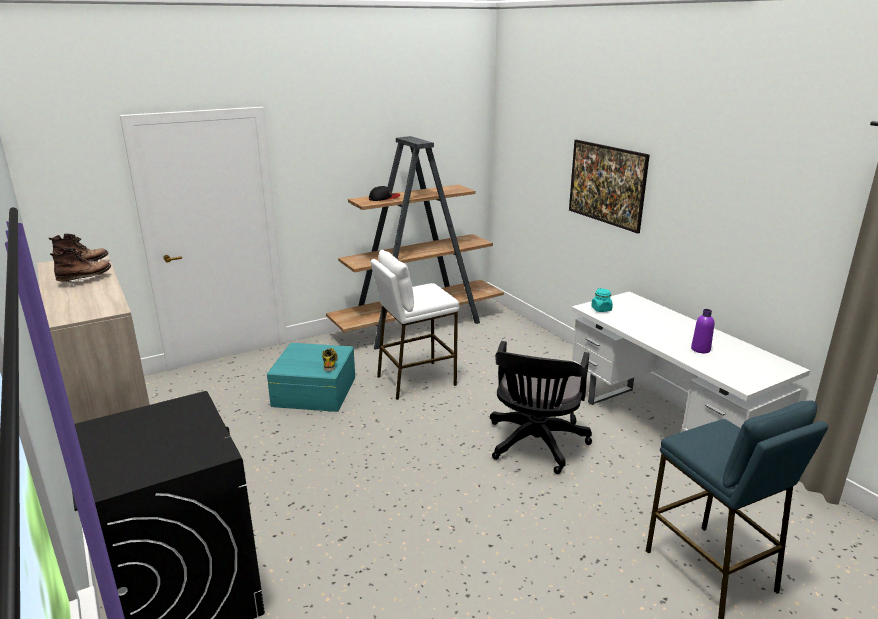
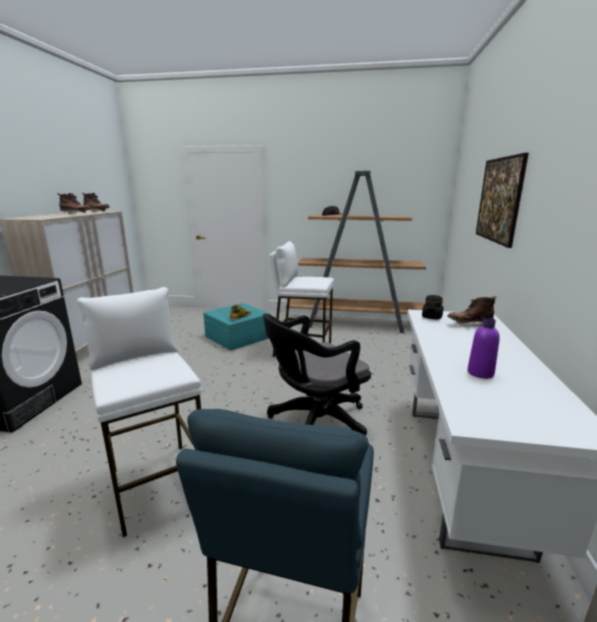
camera: 40 degrees right, 5 degrees down
(500, 555) = (158, 484): none -> white stool
(601, 309) = (432, 317): turquoise jar -> black jar
(634, 309) = (469, 325): none -> brown boot

